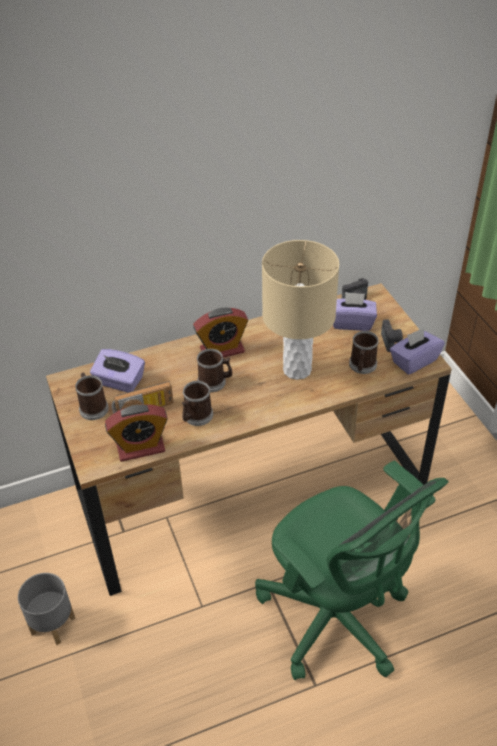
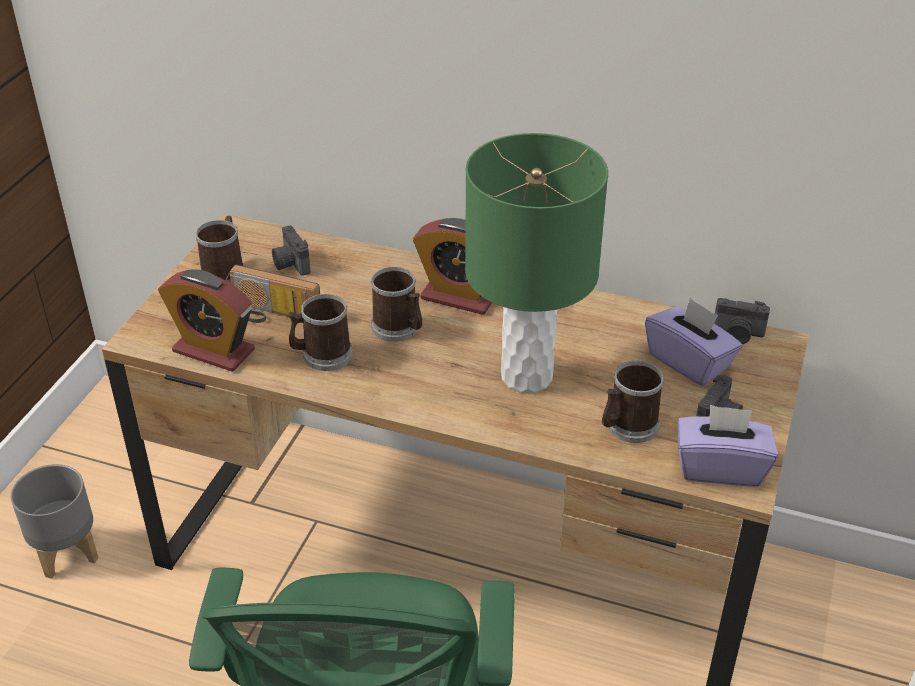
camera: 40 degrees right, 5 degrees down
(119, 382) = (290, 264): purple tissue box -> camera
(297, 369) = (527, 376): beige table lamp -> green table lamp

